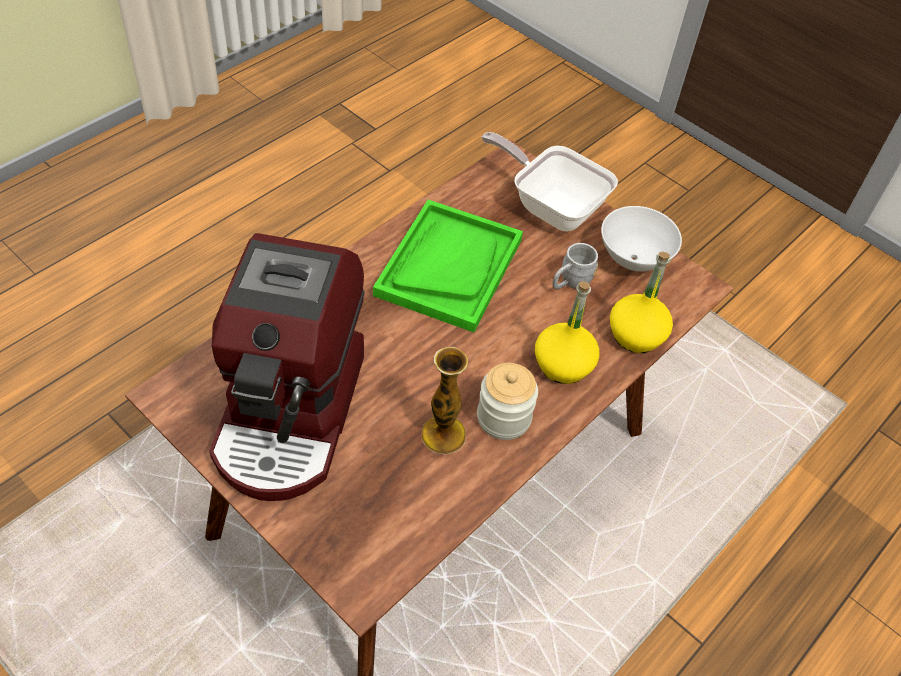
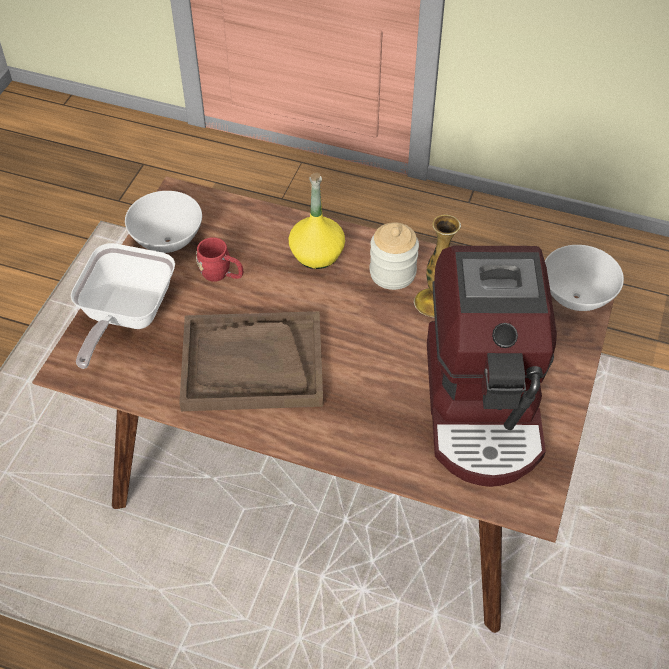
camera: 110 degrees left, 0 degrees up
(292, 413) = (484, 406): coffee machine -> coffee machine turned 105 degrees clockwise
(372, 580) = (576, 297): none -> white bowl
(449, 267) = (252, 364): green tray -> brown tray
(570, 283) = (221, 275): grey mug -> red mug
(635, 335) = (256, 220): yellow bottle -> none

